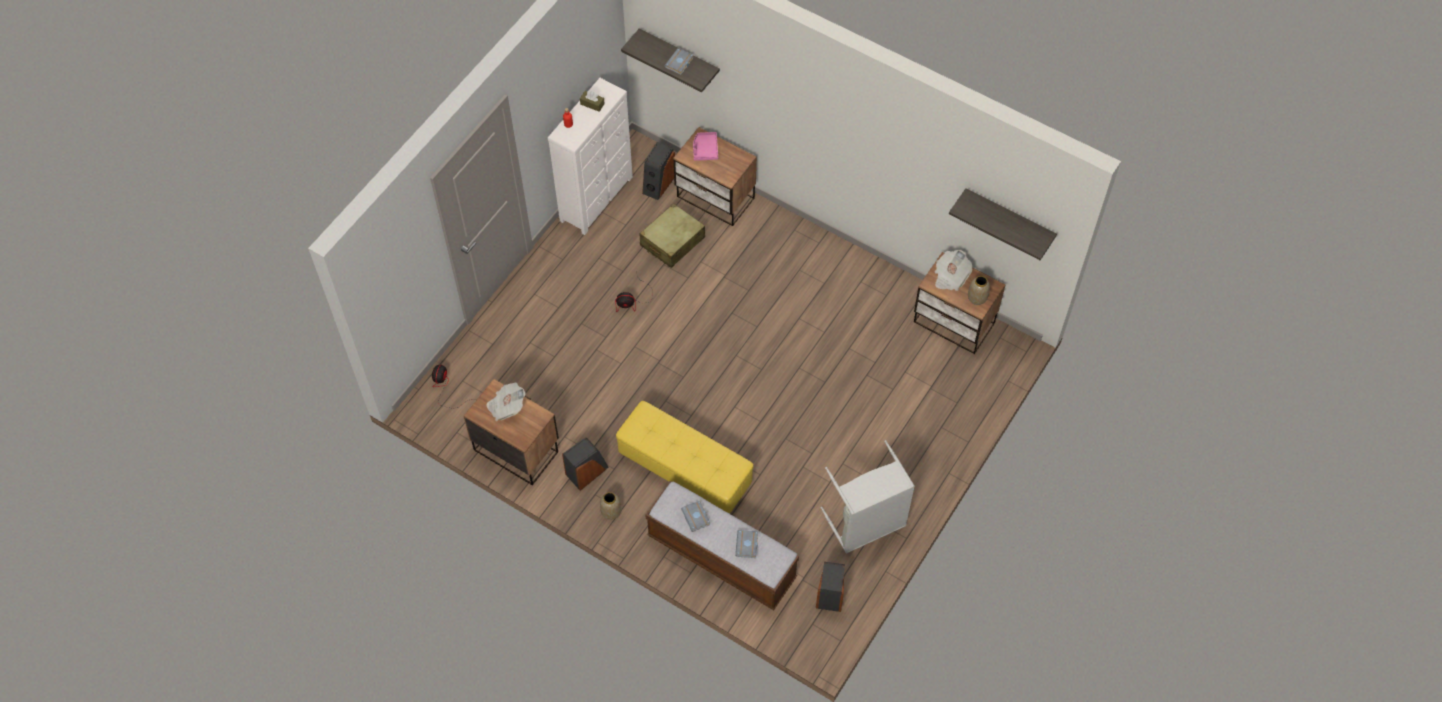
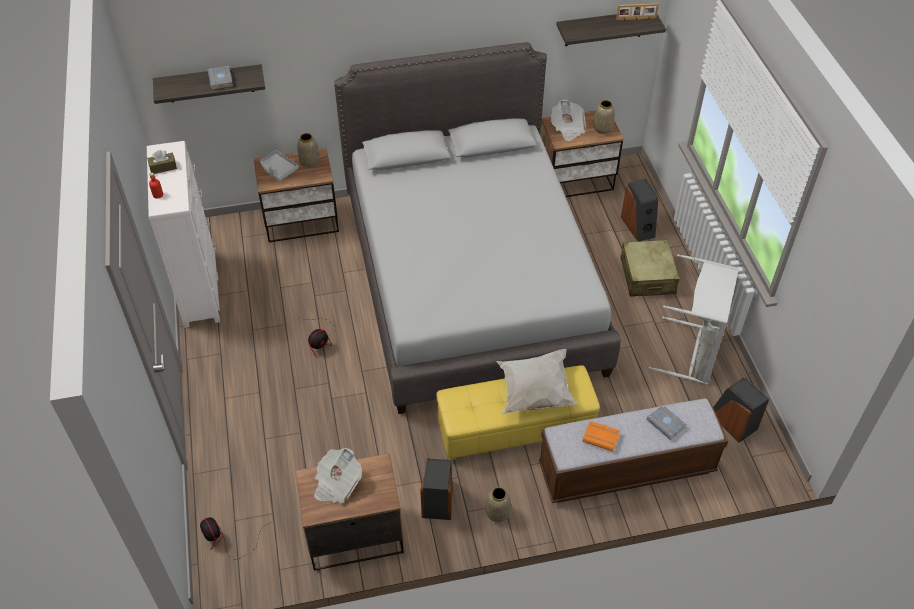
camera: 45 degrees left, 10 degrees down
(658, 184) = (242, 244): speaker -> speaker (638, 226)
(672, 242) = (302, 275): beige suitcase -> beige suitcase (647, 276)
(697, 517) = (601, 437): grey book -> orange book
(698, 454) = (534, 393): none -> white pillow
(705, 149) = (278, 169): pink tray -> grey tray
(732, 159) = (309, 162): none -> vase
(778, 342) = (471, 282): none -> grey bed
(1029, 232) = (636, 19): none -> picture frame

